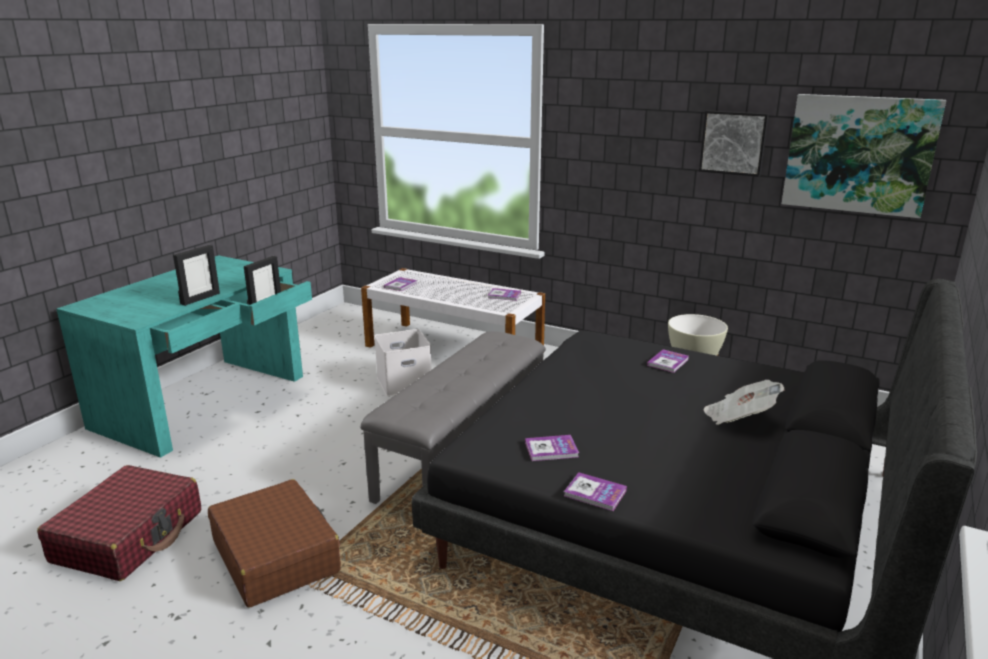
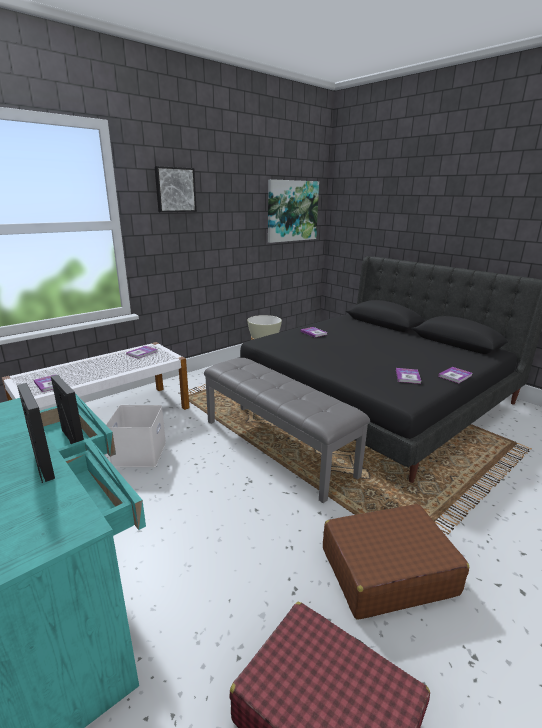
camera: 70 degrees left, 0 degrees up
(733, 142) = (243, 210): picture -> picture (175, 190)
(739, 418) = (383, 335): newspaper -> none

